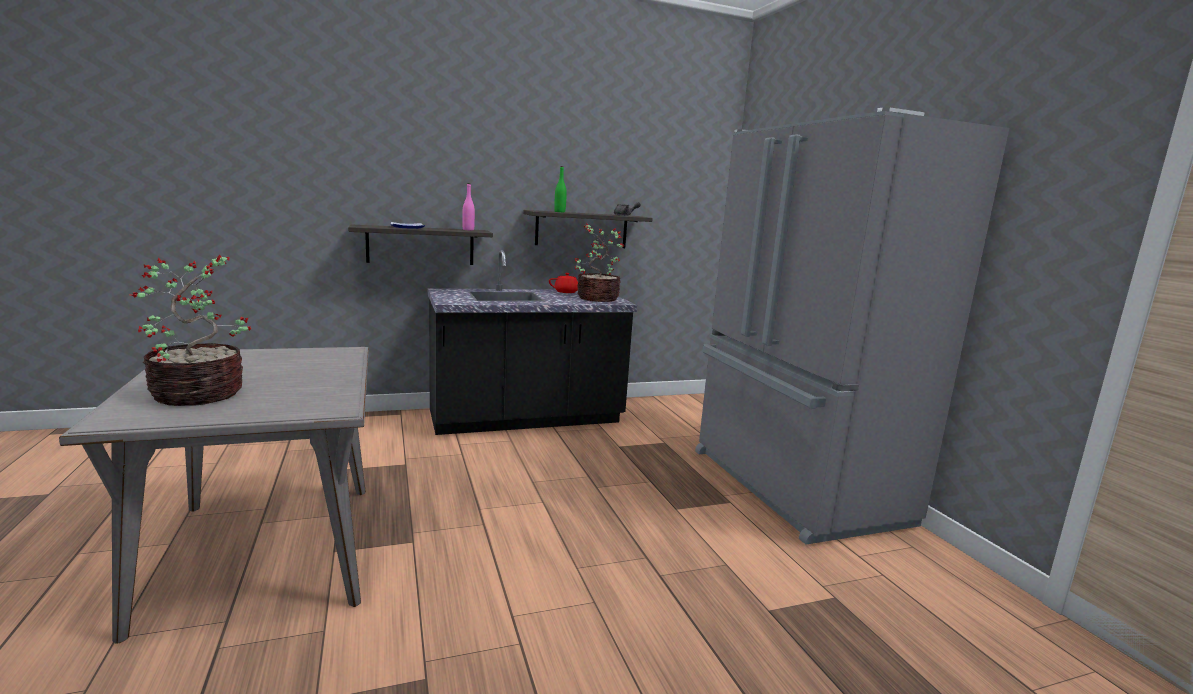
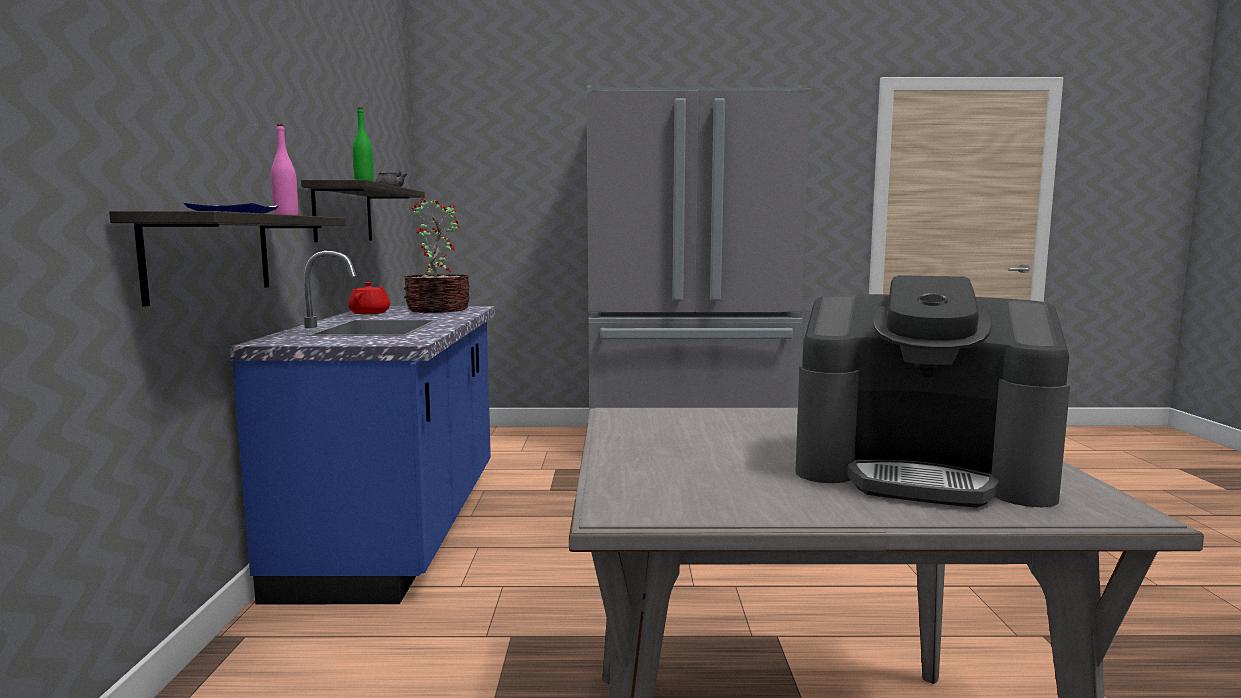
camera: 70 degrees left, 5 degrees down
(201, 394) = (920, 471): potted plant -> coffee machine
(526, 418) = (400, 529): black counter -> blue counter

